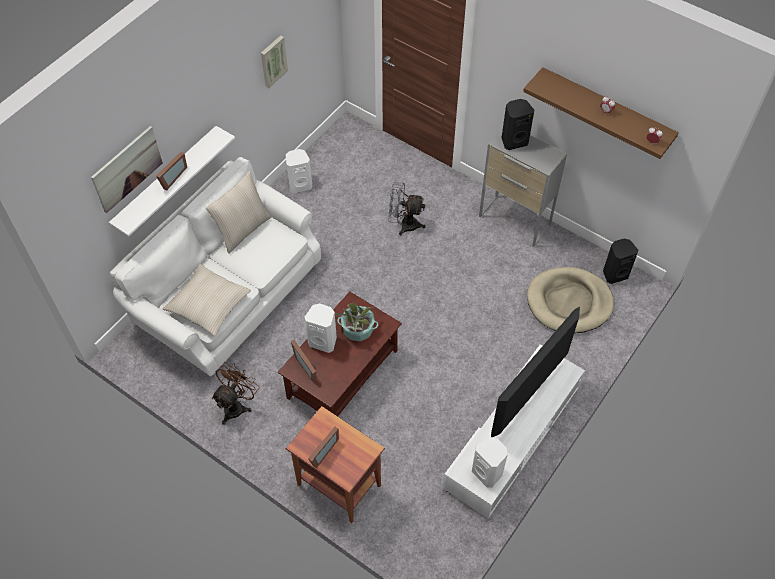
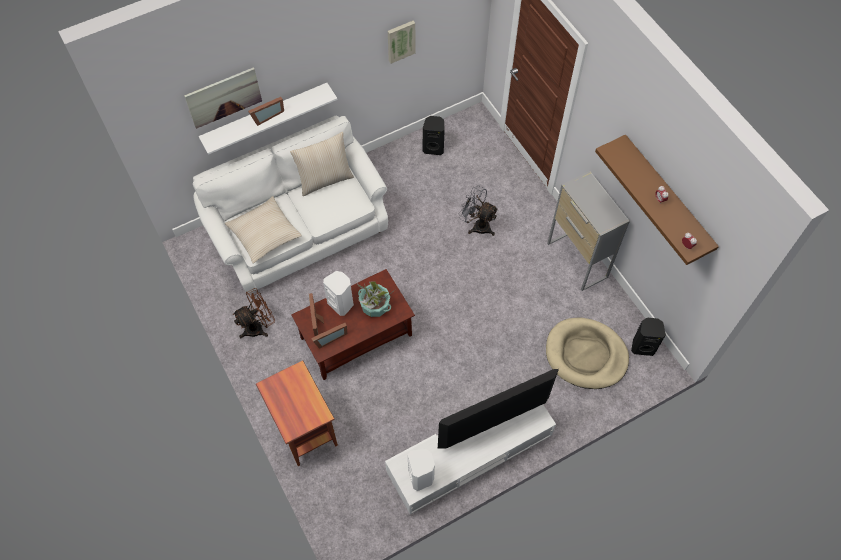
camera: 25 degrees right, 5 degrees up
(300, 185) = (406, 155): white speaker -> none
(321, 451) = (281, 399): picture frame -> picture frame (329, 338)
(514, 141) = (586, 190): black speaker -> black speaker (433, 147)

